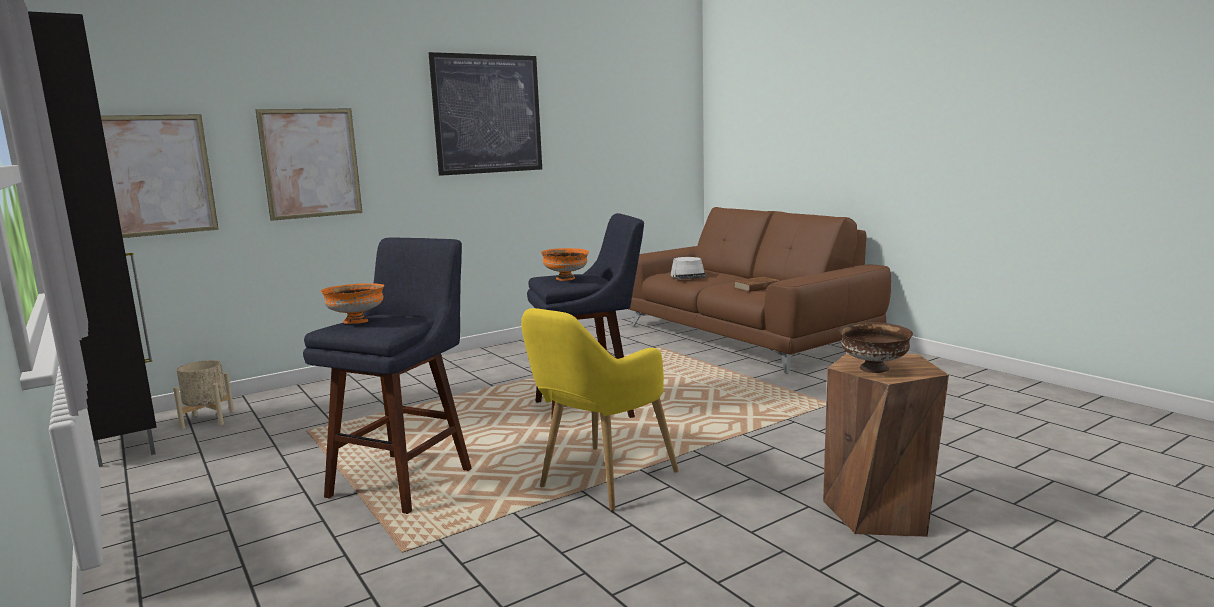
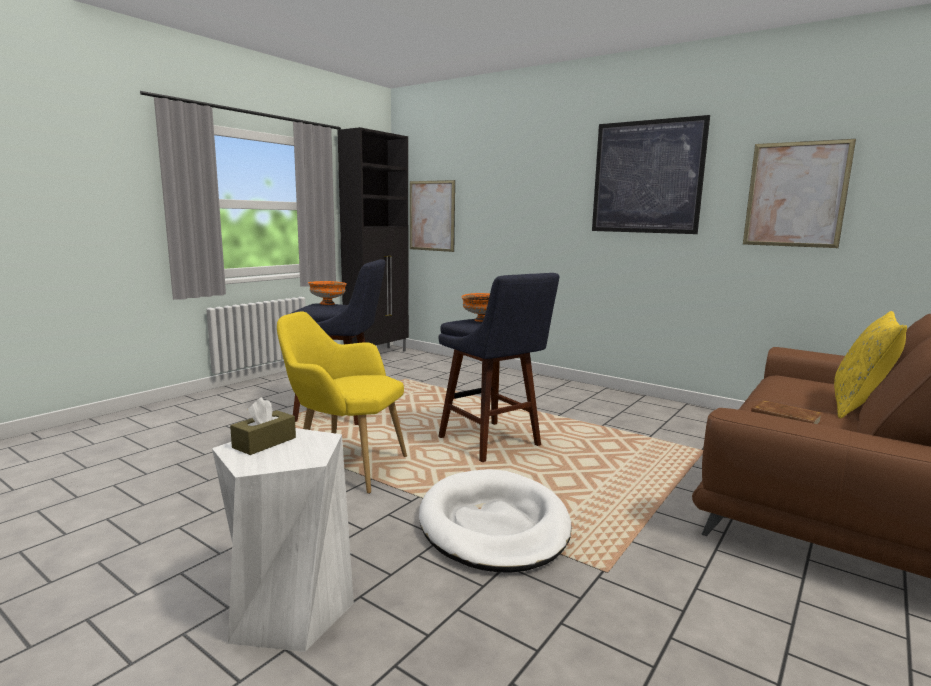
camera: 70 degrees right, 0 degrees up
(207, 420) = (412, 359): beige planter -> none
(311, 163) = (506, 214): picture -> picture (795, 194)
(689, 276) = (789, 387): grey hat -> none
(736, 274) = (858, 407): none -> yellow pillow
(758, 427) = (493, 525): none -> white dog bed
(874, 369) = (264, 443): brown bowl -> brown tissue box
(880, 511) = (289, 610): brown stool -> white stool

